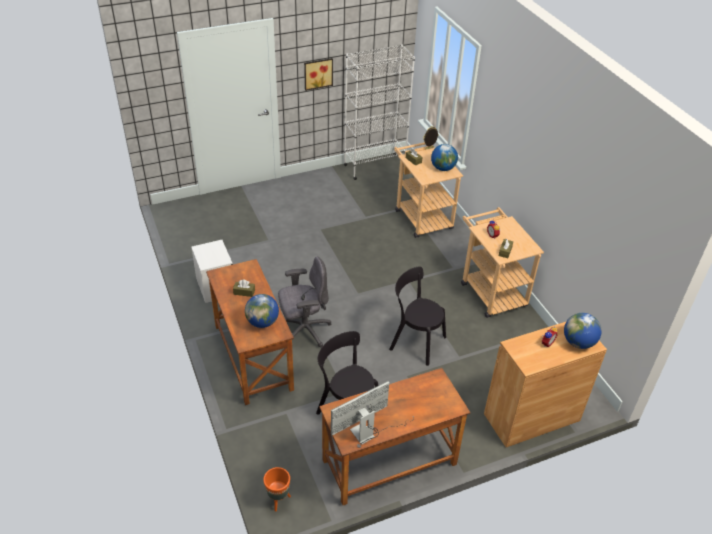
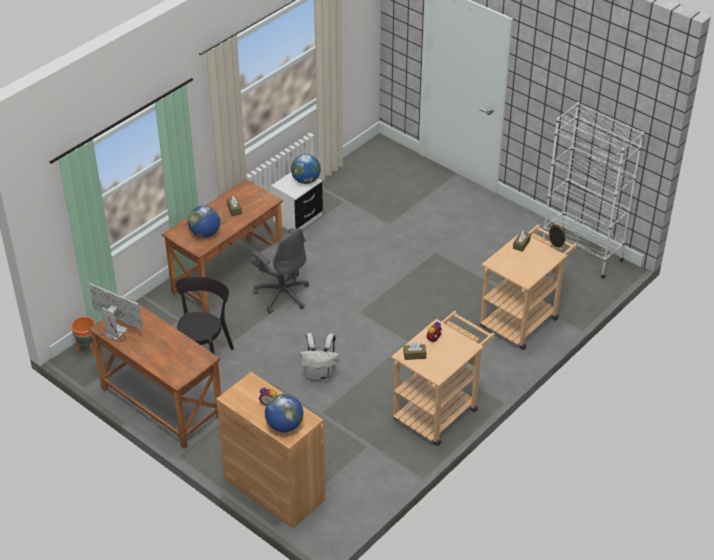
camera: 65 degrees right, 0 degrees up
(318, 73) = (548, 105): picture -> none
(415, 342) = (320, 374): black chair -> white backpack
(443, 168) = (526, 270): globe -> globe (306, 180)

